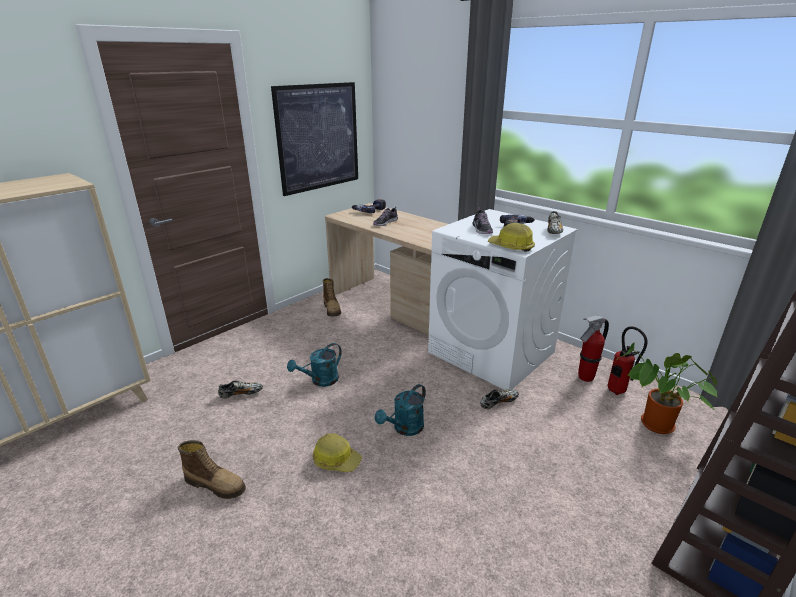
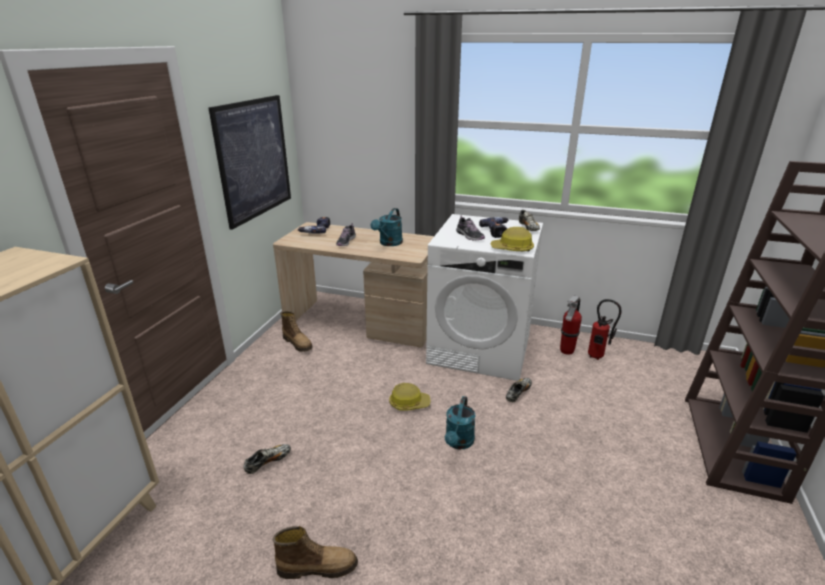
camera: 25 degrees left, 0 degrees up
(320, 381) = (343, 422): turquoise watering can -> turquoise watering can (389, 243)
(336, 459) = (419, 494): hard hat -> hard hat (409, 403)
(654, 426) = (638, 377): potted plant -> none

